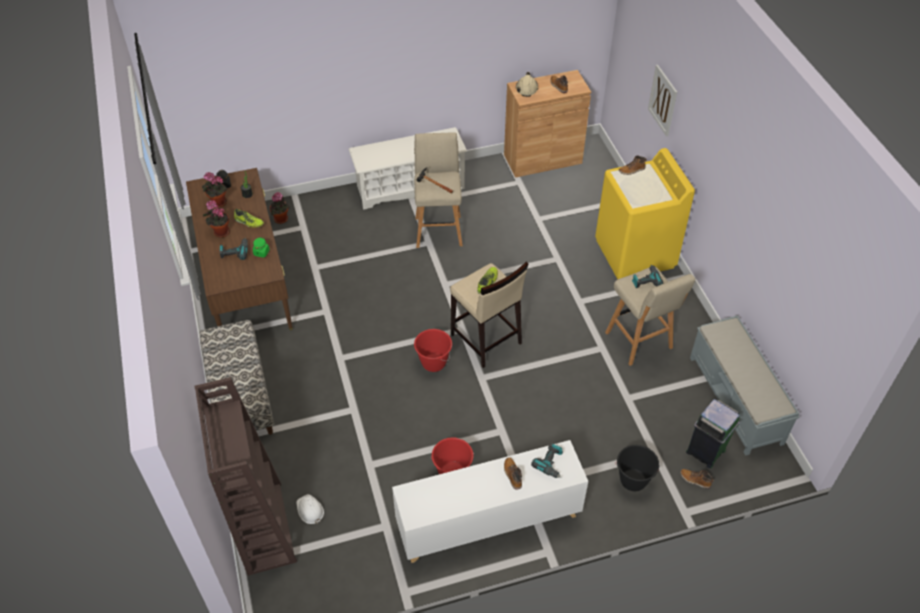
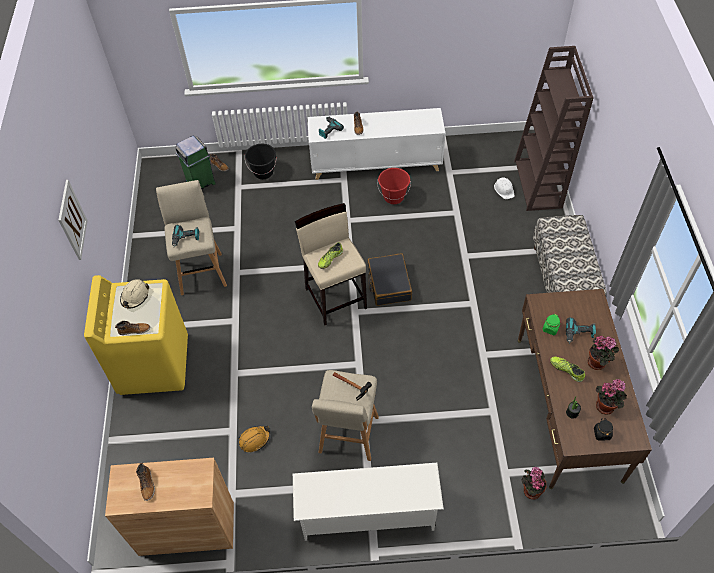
camera: 165 degrees left, 5 degrees up
(433, 363) = (389, 284): red bucket -> black suitcase
(516, 216) = (254, 440): none -> orange hard hat
(526, 88) = (190, 489): beige hard hat -> beige hard hat (135, 296)
(663, 100) = (60, 349): picture -> picture (72, 220)
(735, 400) = (154, 212): grey bench -> none

